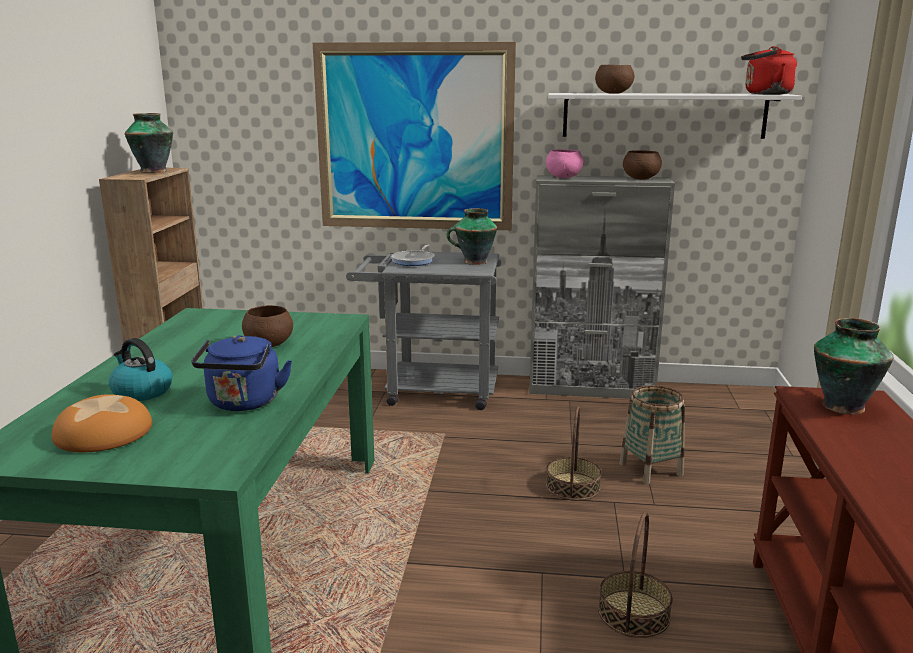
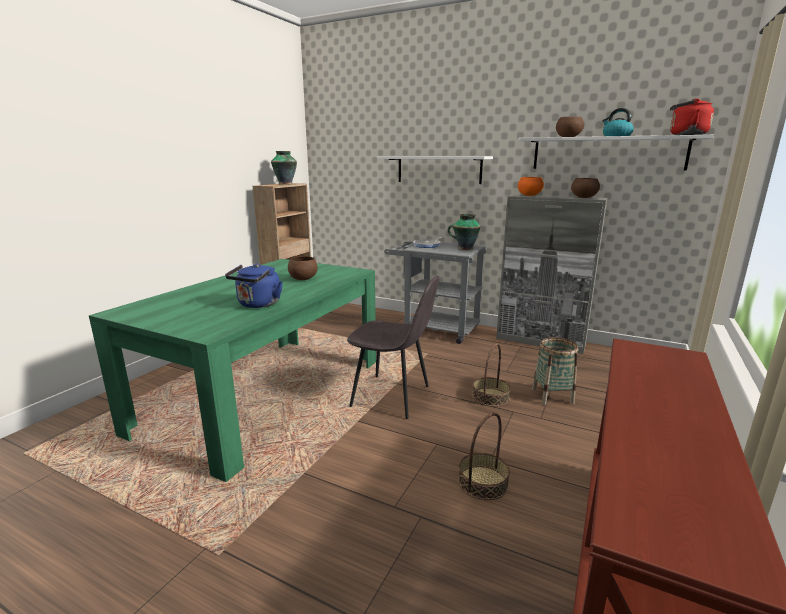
camera: 20 degrees right, 0 degrees up
(102, 433) = (176, 309): bread -> none
(141, 392) = (215, 293): kettle -> kettle (616, 136)
(414, 138) = (438, 169): picture -> white shelf
(435, 513) = (393, 397): none -> grey chair
(563, 177) = (529, 195): pink bowl -> orange bowl
(843, 405) = (658, 357): vase -> none

